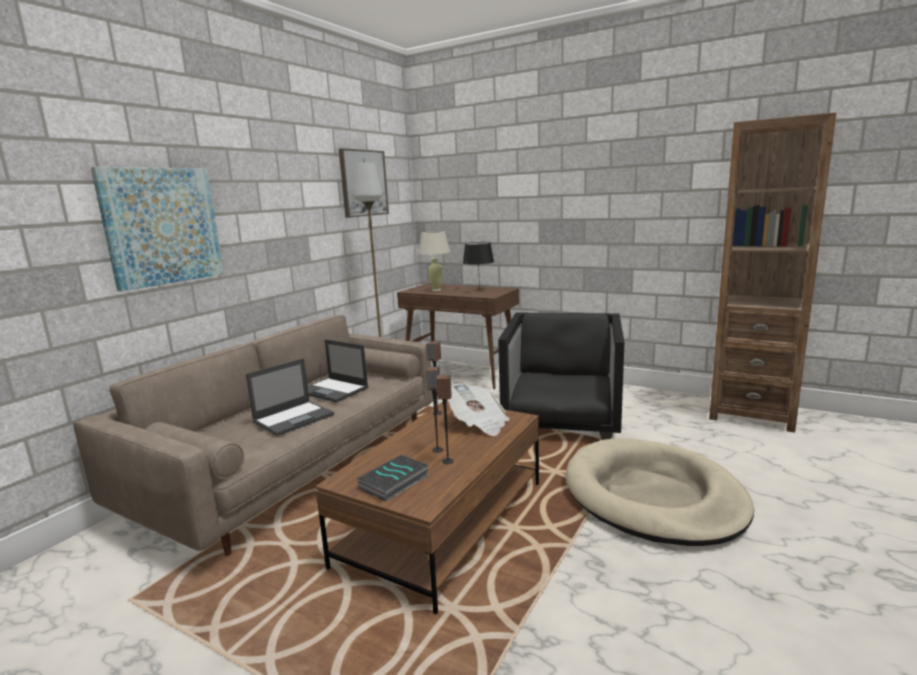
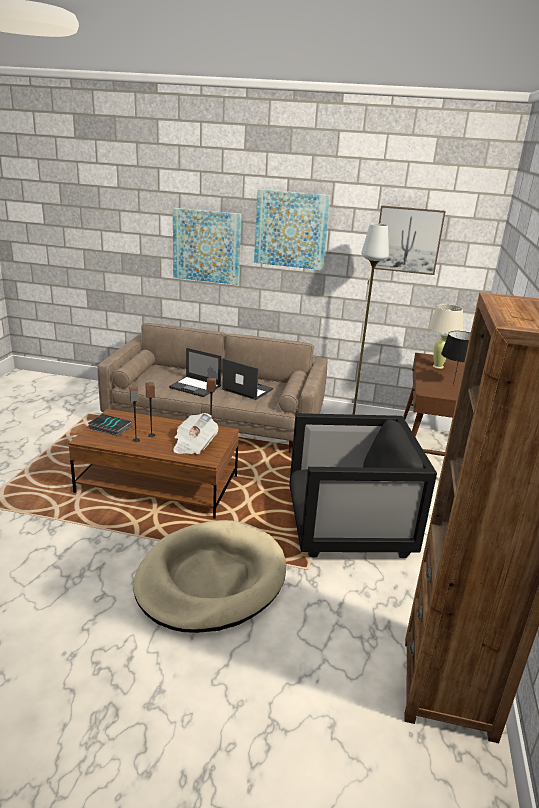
camera: 70 degrees right, 10 degrees up
(266, 185) = (291, 229): none -> picture
(334, 390) = (247, 389): laptop -> laptop turned 105 degrees clockwise

